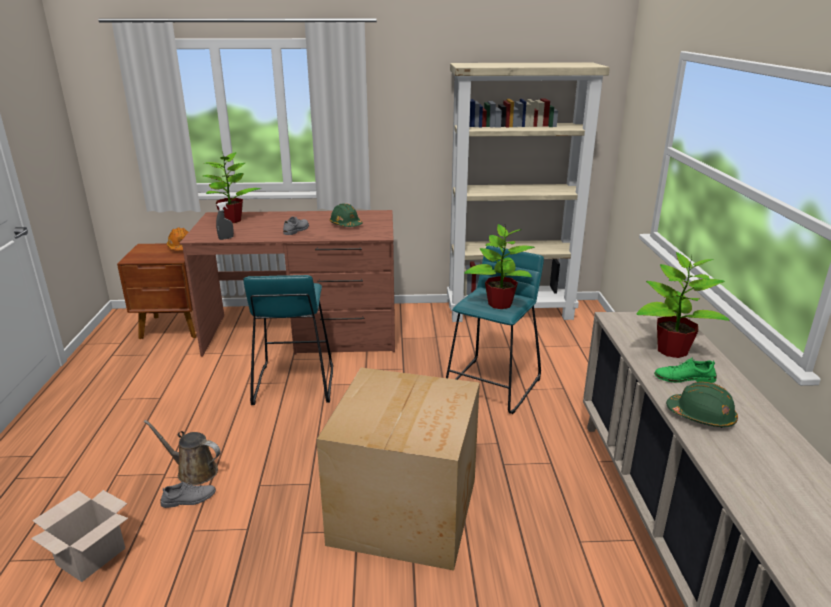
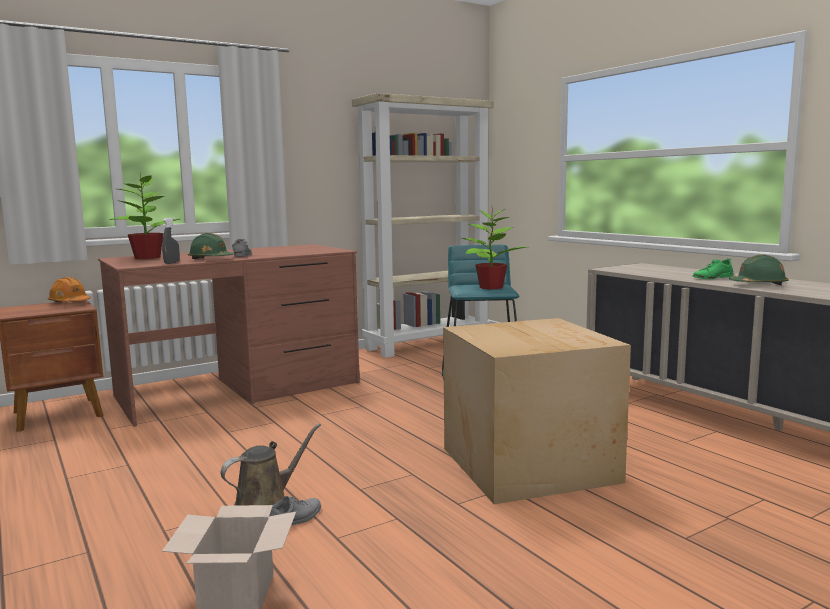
camera: 30 degrees left, 15 degrees down
(193, 471) = (266, 501): brown watering can -> brown watering can turned 150 degrees clockwise
(293, 384) = (285, 421): turquoise stool -> none
(346, 225) = (288, 250): green hard hat -> green hard hat (210, 259)
(671, 350) = (676, 272): potted plant -> none

